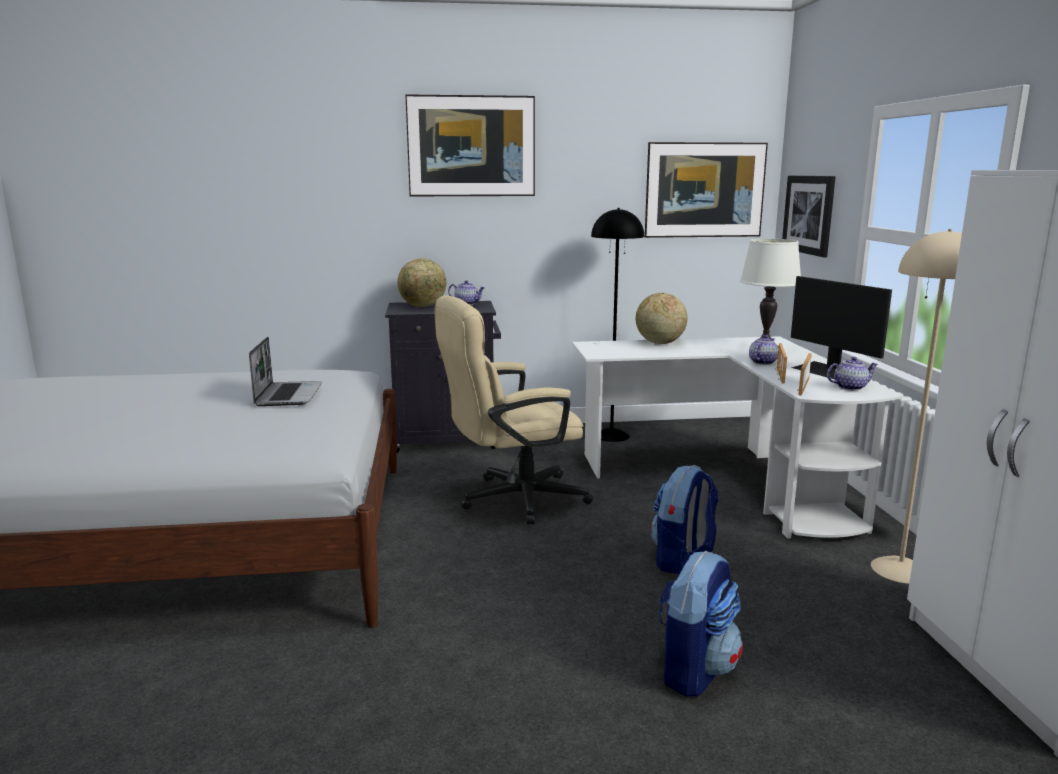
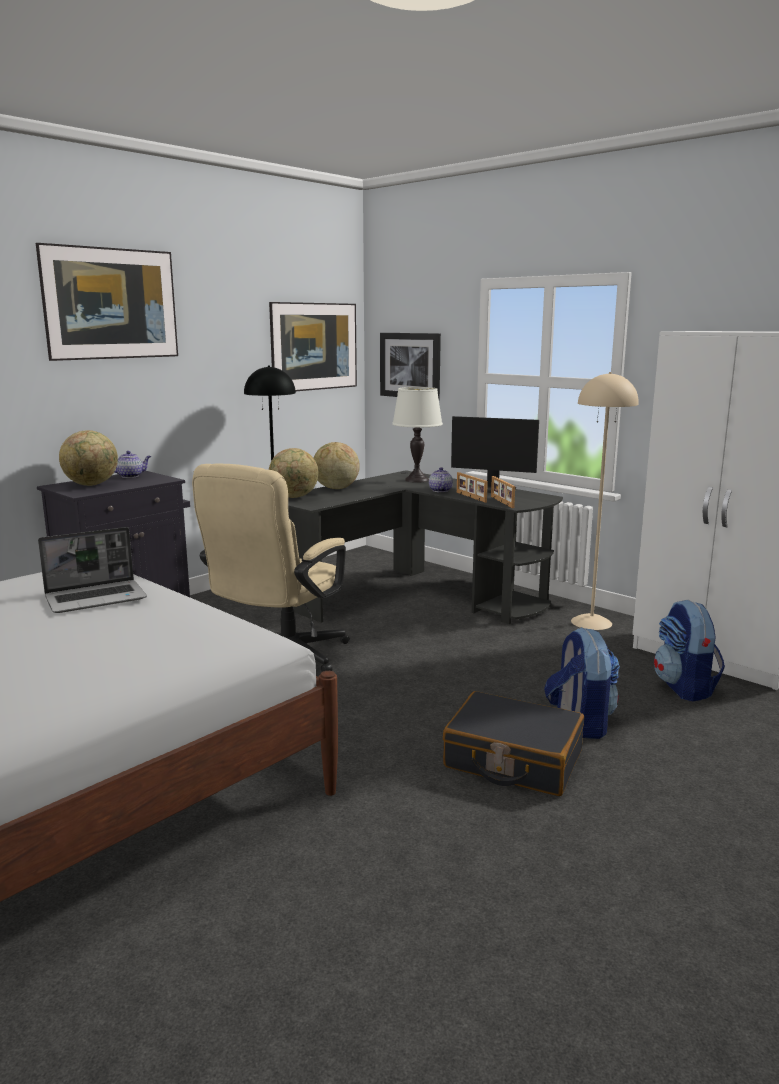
camera: 40 degrees left, 0 degrees up
(288, 395) = (97, 598): laptop -> laptop turned 105 degrees clockwise
(560, 673) = (513, 760): none -> black suitcase
(601, 344) = (294, 497): none -> globe
(683, 560) = (471, 659): backpack -> backpack (684, 688)
(729, 479) = (416, 596): white desk -> black desk
(850, 387) = (527, 497): teapot -> none

